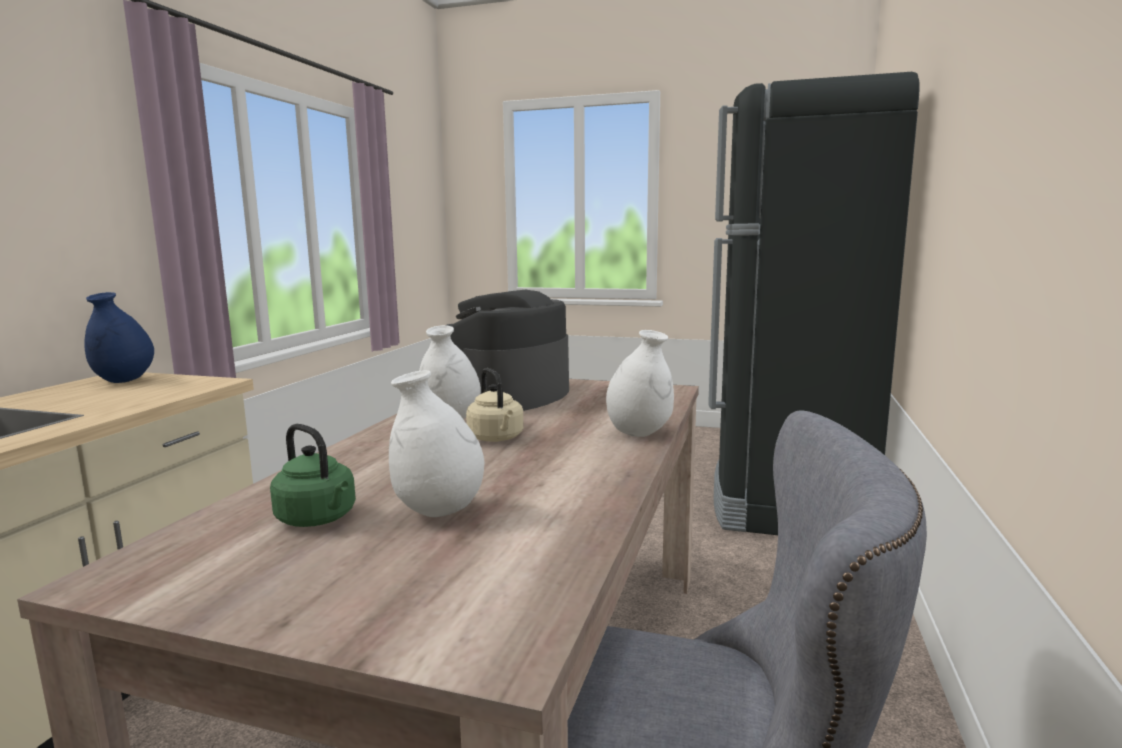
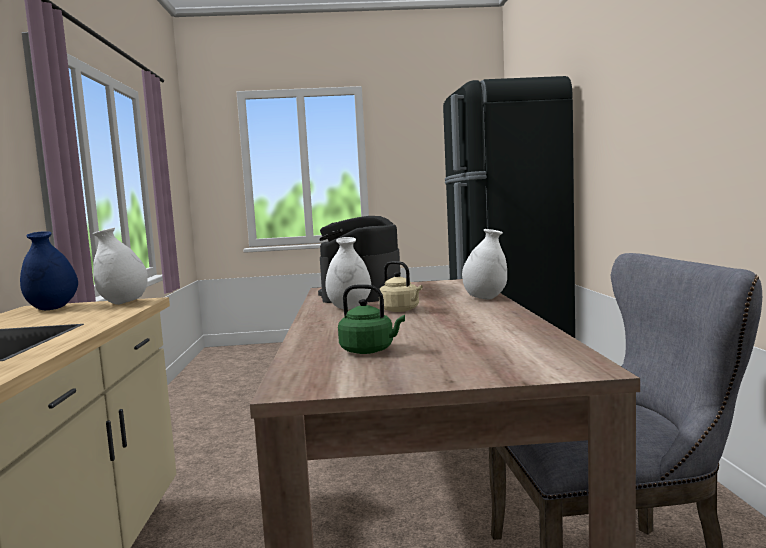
camera: 20 degrees left, 5 degrees down
(439, 512) = (439, 338): white vase -> white vase (123, 303)

